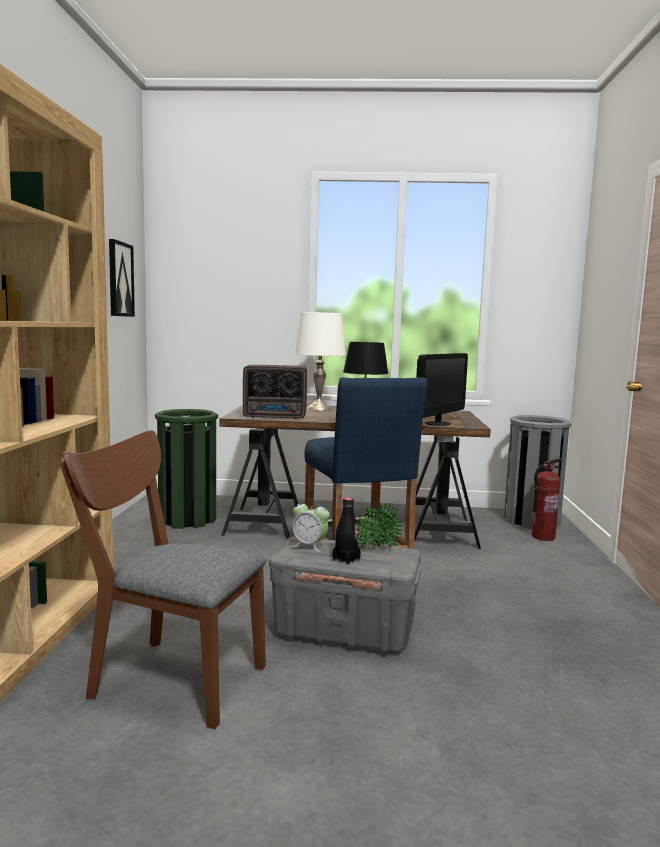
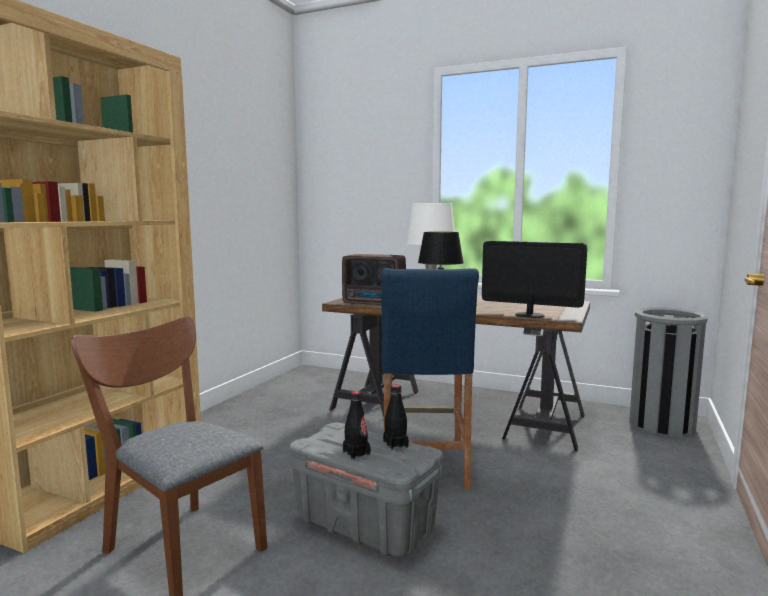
camera: 20 degrees right, 0 degrees up
(120, 279) = (263, 181): picture -> none
(187, 519) = (313, 392): green trash can -> none
(309, 546) = (336, 434): alarm clock -> none
(374, 549) = (395, 444): potted plant -> black bottle
(438, 423) = (529, 315): monitor -> monitor turned 120 degrees counterclockwise
(543, 537) = (662, 445): fire extinguisher -> none

